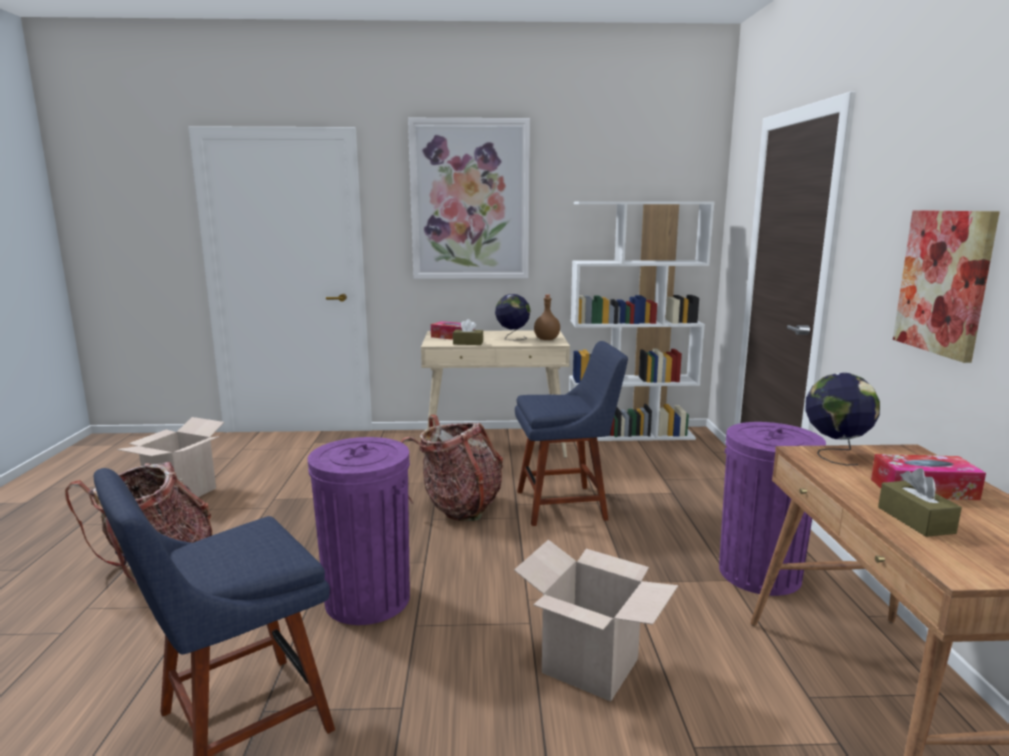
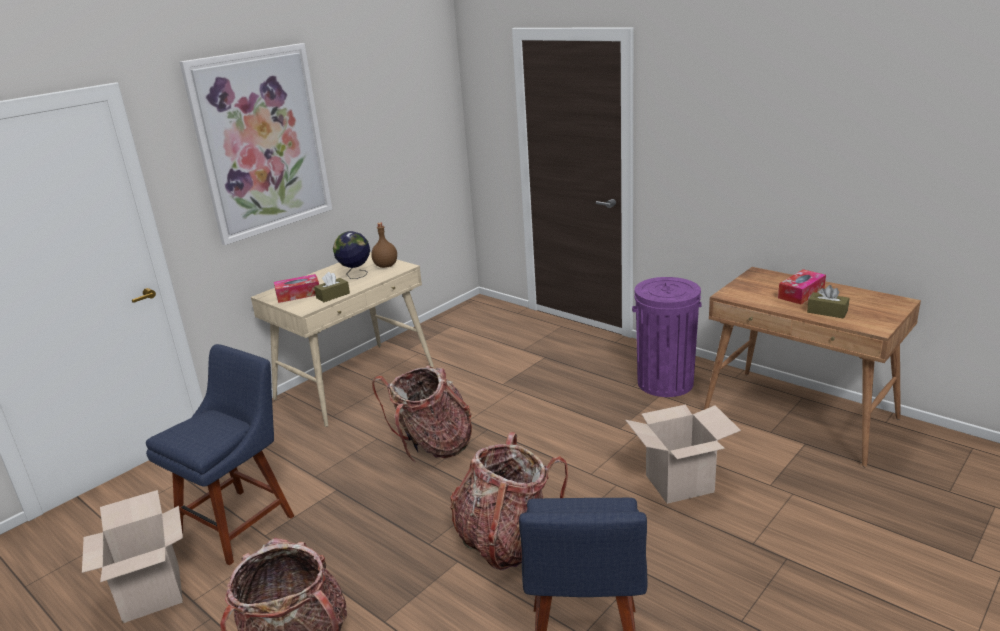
camera: 45 degrees left, 10 degrees up
(368, 599) = (506, 541): purple trash can -> backpack
(566, 504) = (499, 402): blue chair -> blue chair (240, 522)
(630, 434) = (441, 324): white bookcase -> none
(835, 454) = (740, 289): globe -> none
(944, 282) = (748, 166): picture -> none

